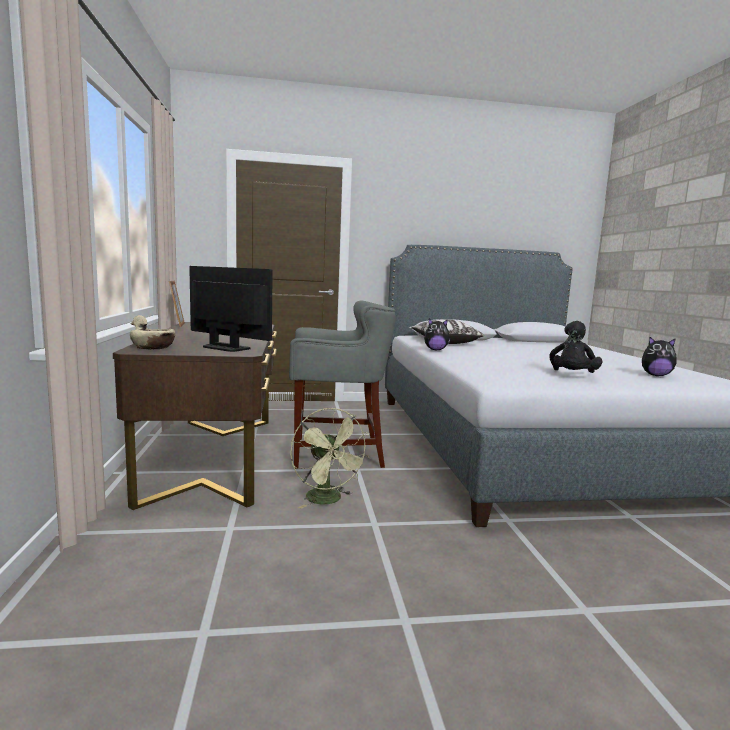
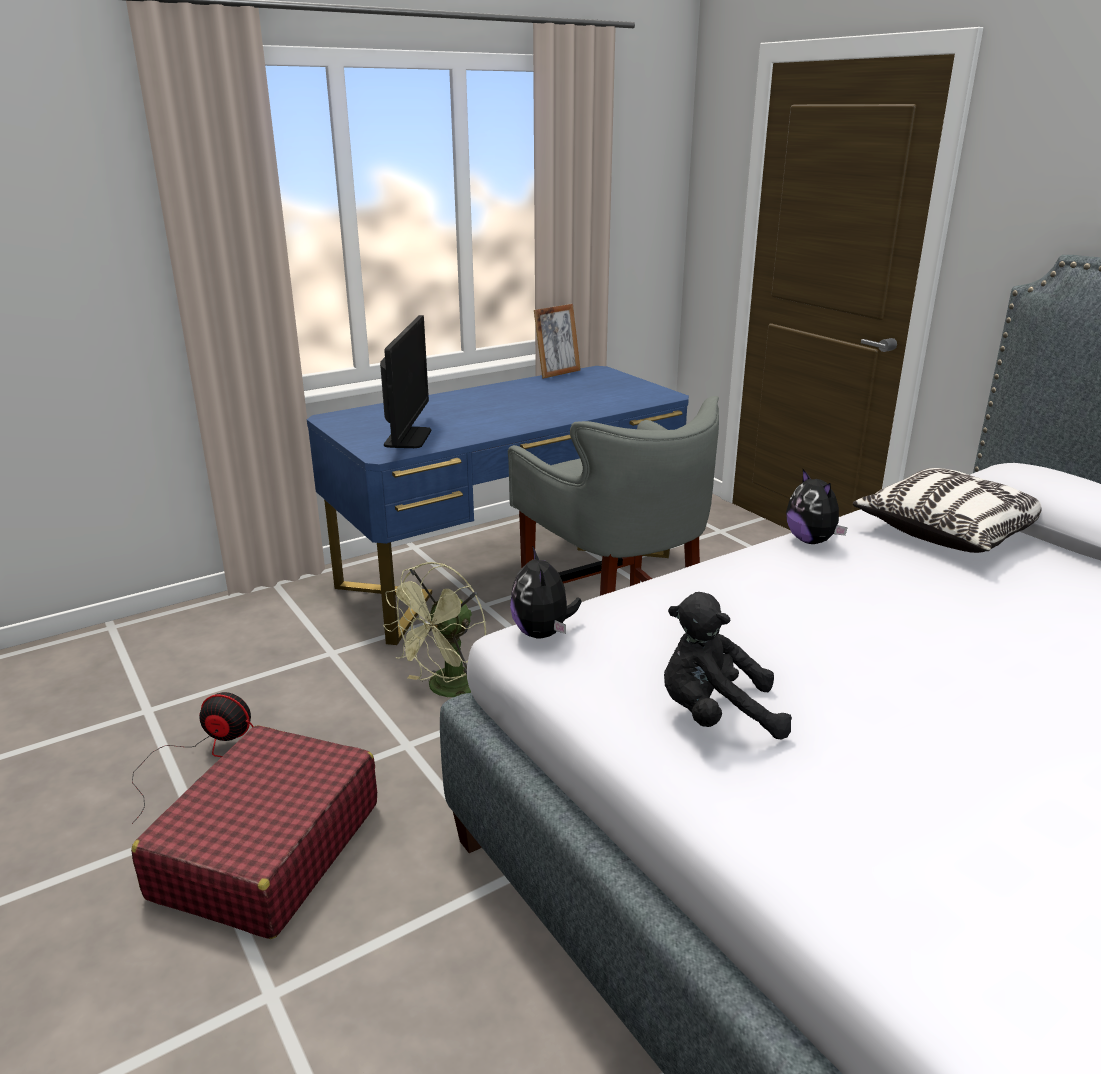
camera: 65 degrees right, 15 degrees up
(153, 347) = (362, 416): beige bowl -> none
(214, 455) = (508, 571): brown desk -> blue desk
(313, 606) = (203, 756): none -> fan
(451, 592) = (267, 850): none -> red suitcase
(656, 375) = (954, 860): plush toy -> plush toy (543, 633)

